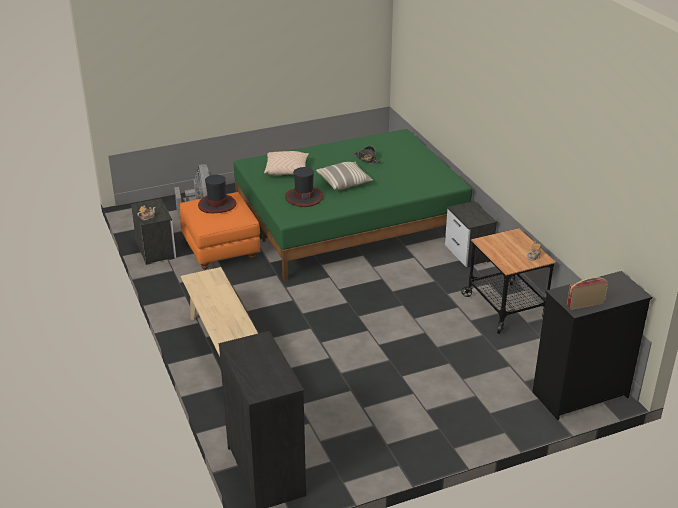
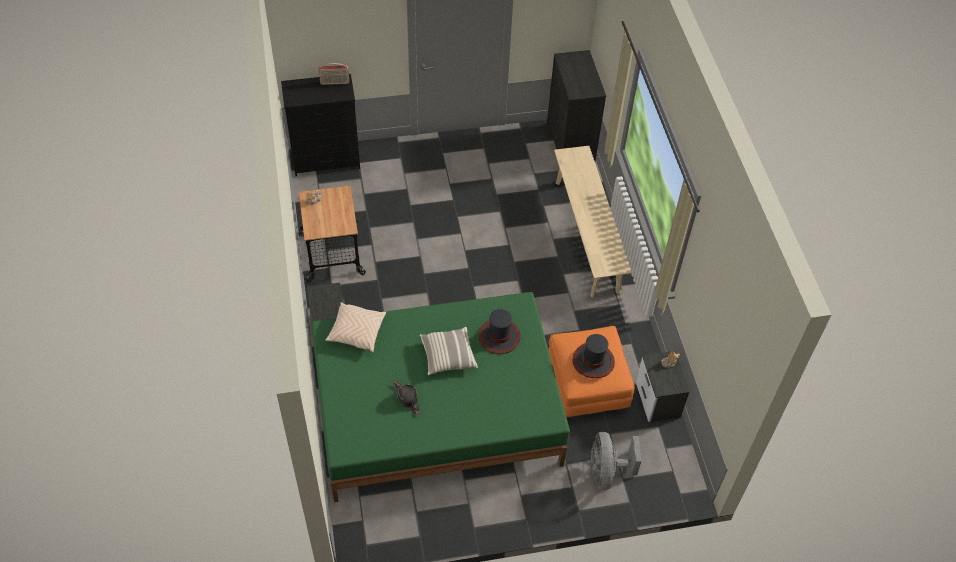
camera: 170 degrees left, 20 degrees up
(286, 170) = (508, 394): beige pillow -> beige pillow (356, 332)

